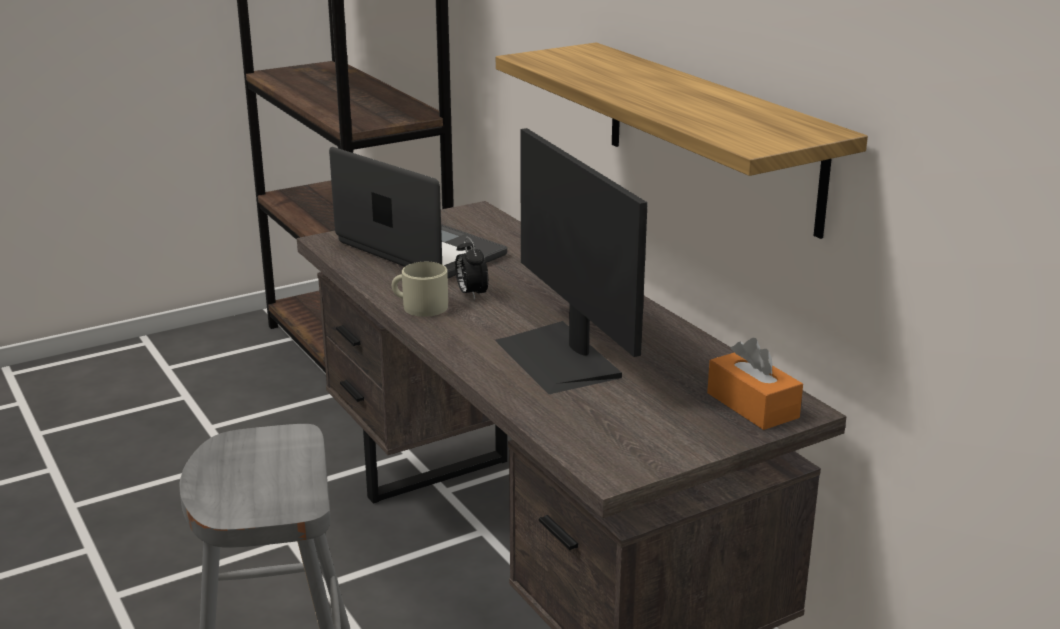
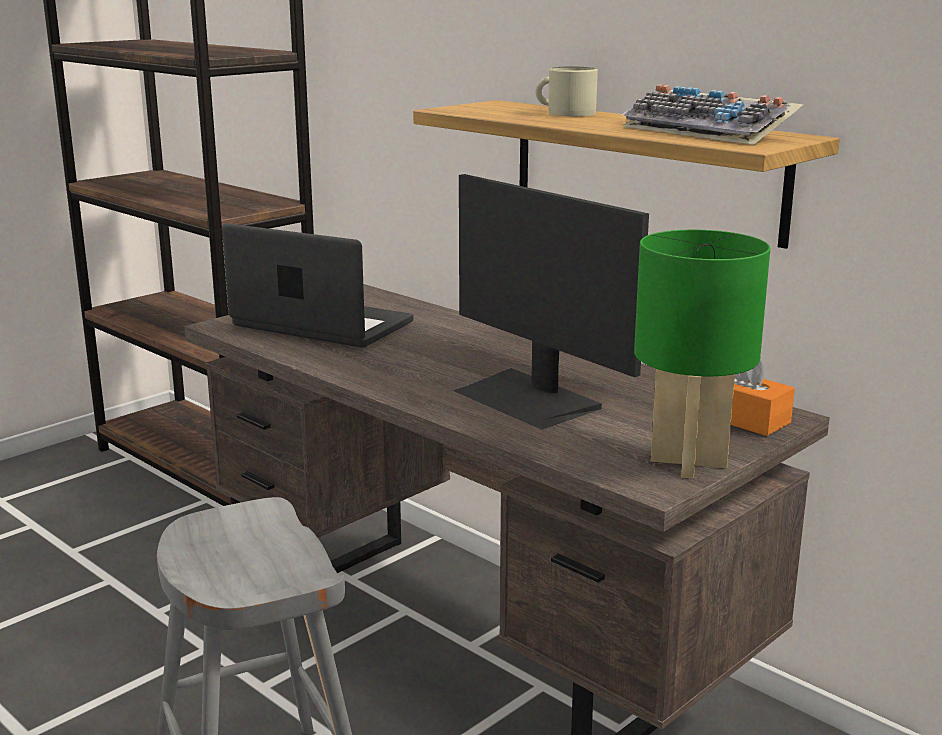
camera: 15 degrees left, 5 degrees down
(419, 306) = (356, 370): beige mug -> beige mug (565, 113)
(471, 294) = (401, 356): alarm clock -> none
(663, 450) = (689, 463): none -> green table lamp
(742, 116) = (710, 132): none -> keyboard

